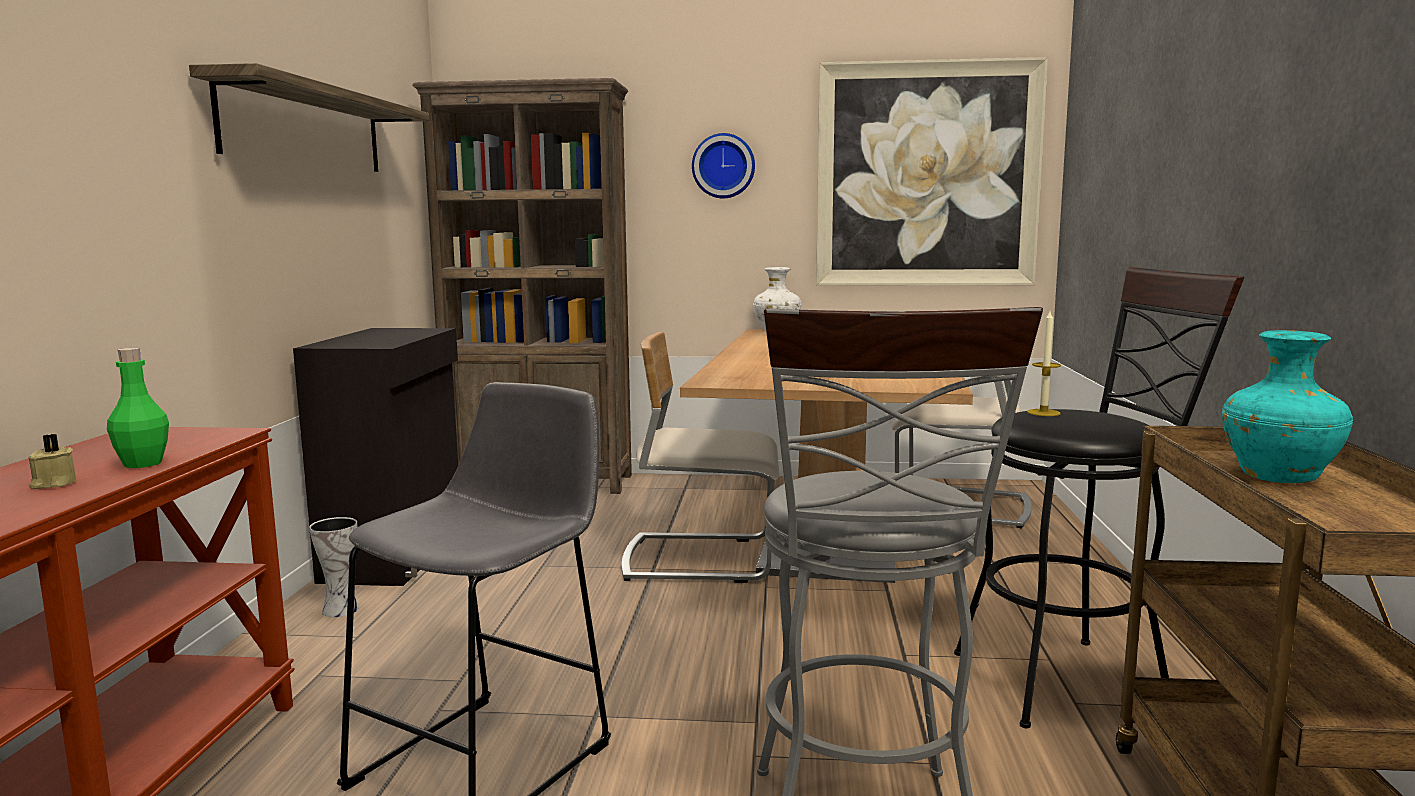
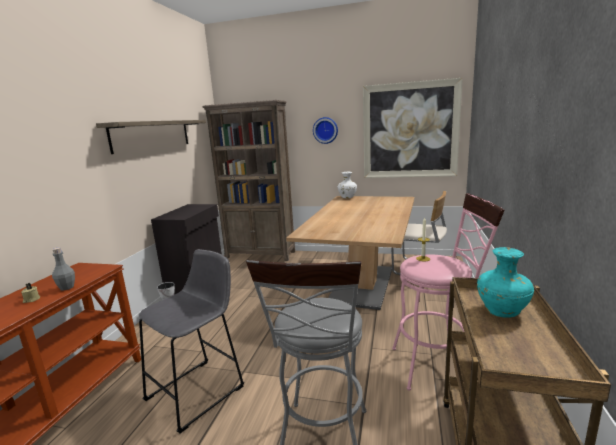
camera: 10 degrees right, 5 degrees up
(143, 464) = (67, 287): green bottle -> grey bottle
(700, 559) = (307, 294): beige chair -> none
(1074, 679) = (438, 365): black stool -> pink stool

